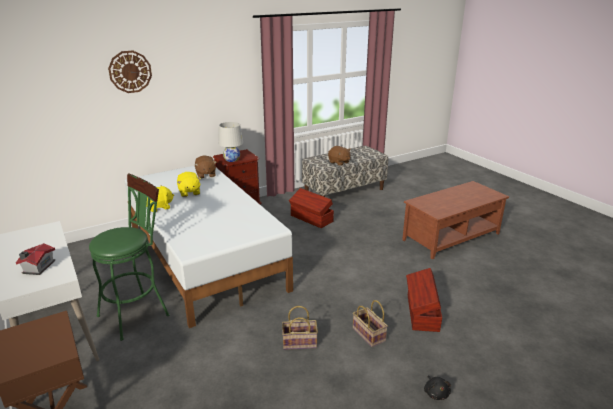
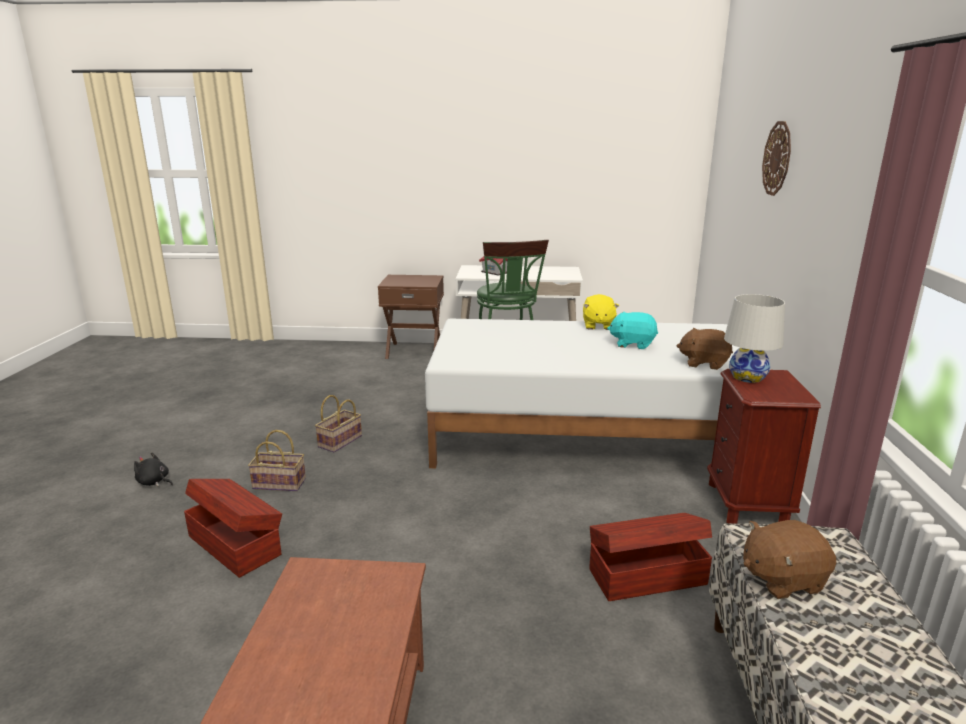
camera: 125 degrees right, 5 degrees down
(189, 192) = (632, 344): yellow plush toy -> turquoise plush toy

